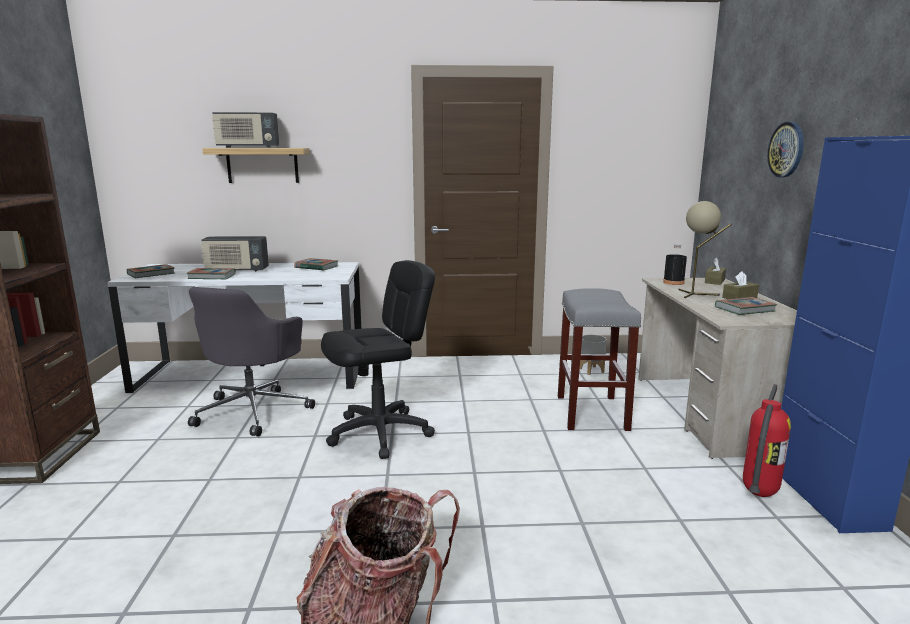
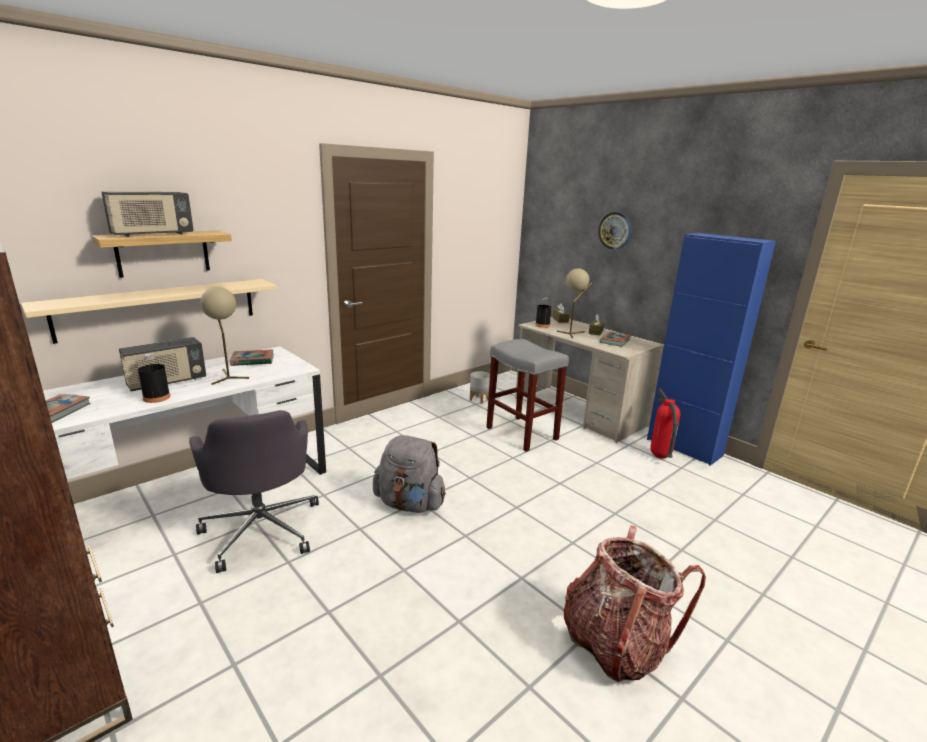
camera: 40 degrees left, 5 degrees up
(212, 276) = (156, 398): book -> black bottle
(257, 212) = (160, 308): none -> beige shelf
(277, 273) = (227, 377): none -> beige table lamp
(380, 433) = (410, 504): black office chair -> grey backpack

